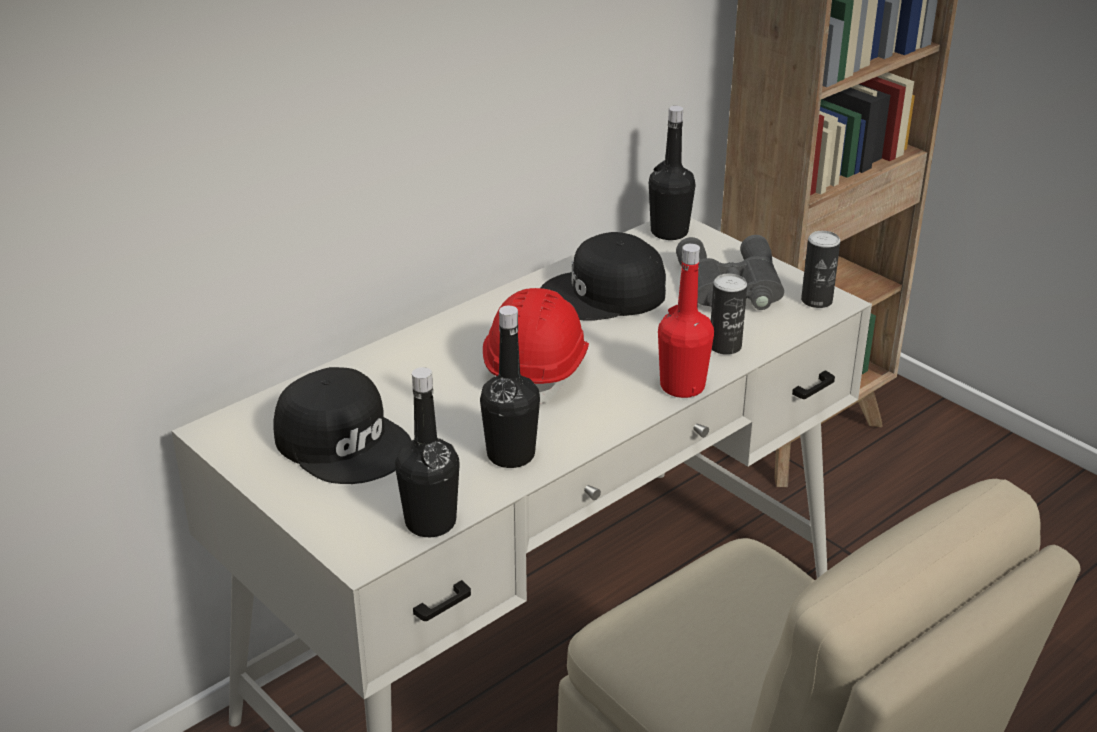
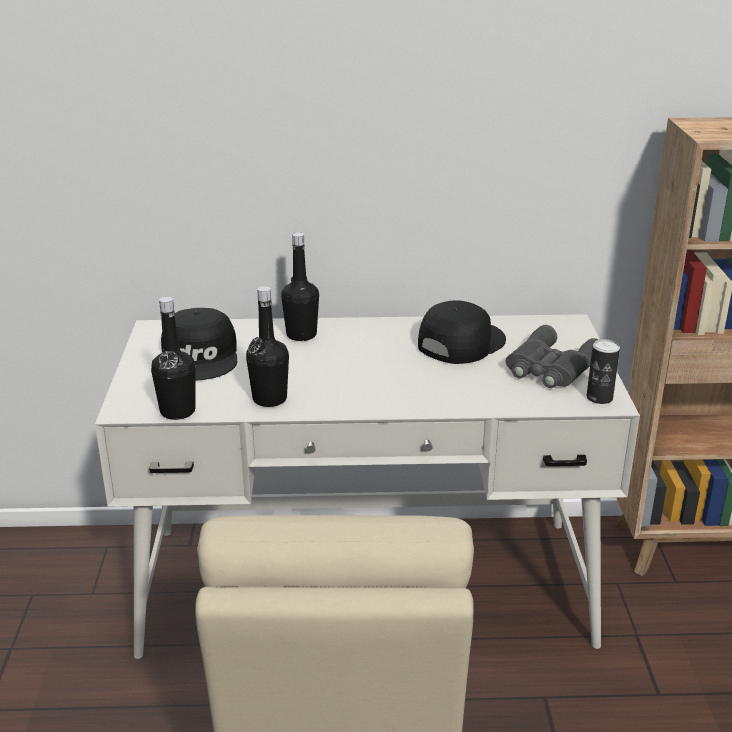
camera: 40 degrees right, 5 degrees down
(538, 370) = (354, 365): red hard hat -> none
(604, 294) = (460, 342): black cap -> black cap turned 105 degrees clockwise
(669, 232) = (560, 324): black bottle -> black bottle (301, 335)
(682, 386) = (425, 407): red bottle -> none
(725, 346) = (489, 398): can -> none

